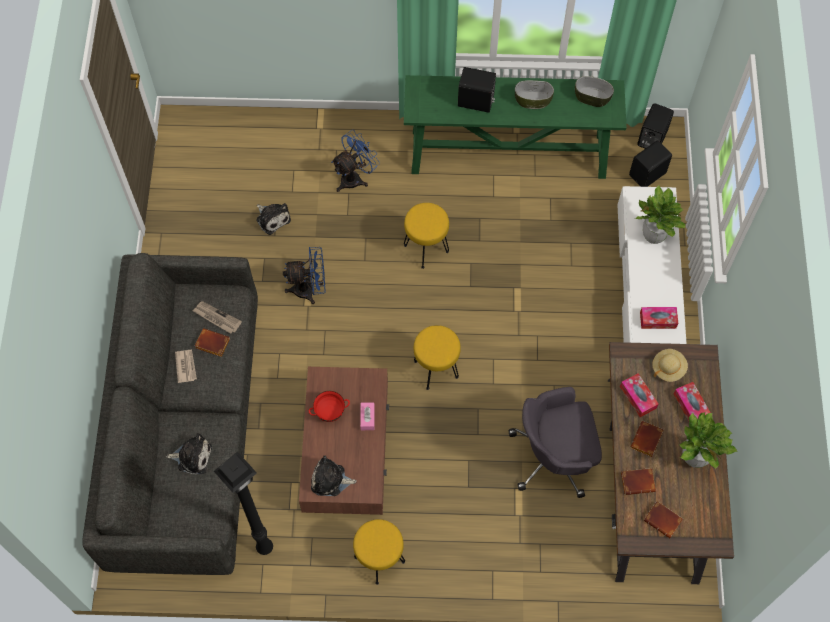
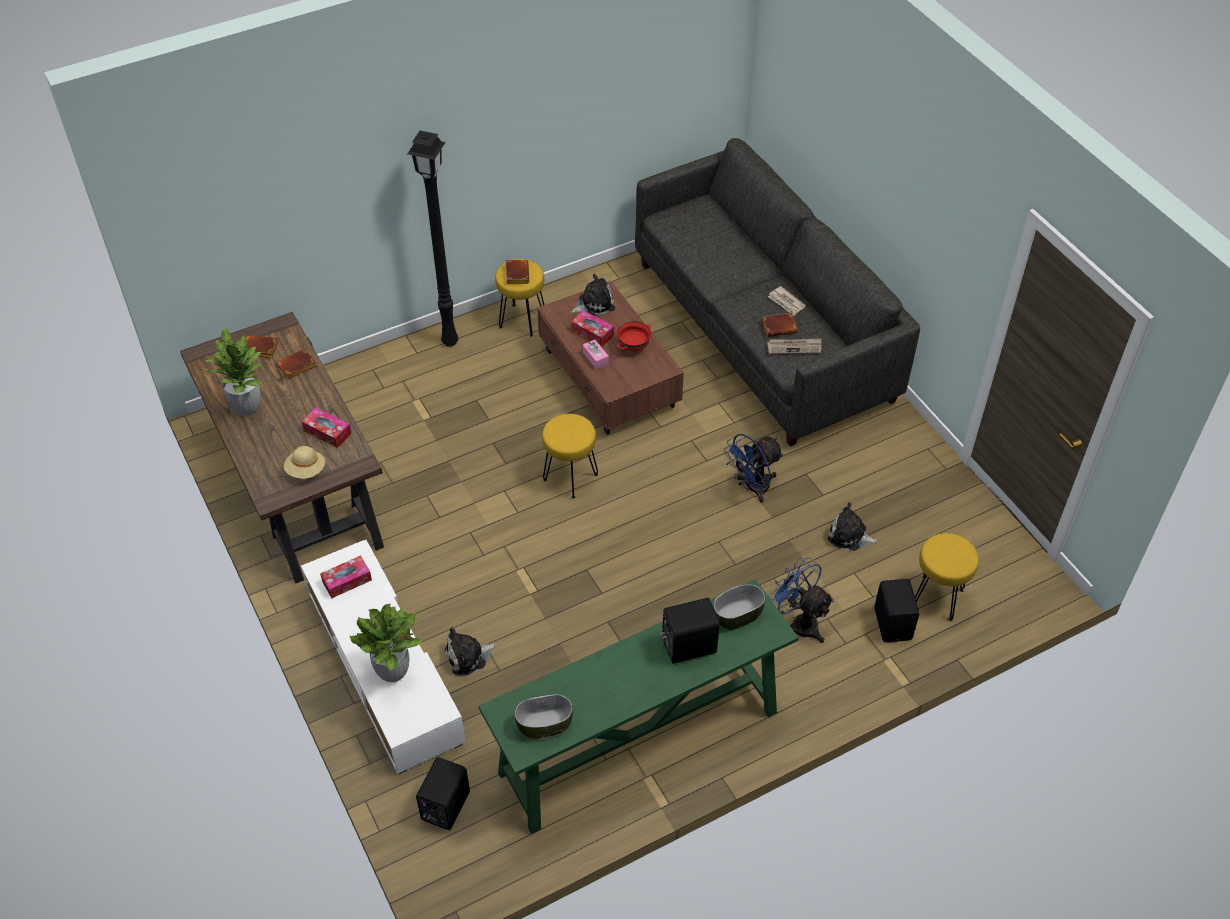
camera: 150 degrees right, 15 degrees down
(192, 456) = (721, 252): plush toy -> plush toy (468, 657)
(263, 547) = (628, 288): black floor lamp -> black floor lamp (451, 341)
(355, 177) = (799, 622): blue fan -> blue fan turned 120 degrees clockwise
(426, 248) = (661, 585): yellow stool -> yellow stool (937, 598)
(533, 100) = (619, 683): bowl -> bowl (737, 616)
(554, 456) = (406, 457): grey office chair -> none
(647, 441) = (301, 401): brown book -> brown book (516, 274)
(651, 138) = (464, 863): black speaker -> black speaker (893, 623)
(690, 406) = (268, 448): tissue box -> tissue box (592, 333)

